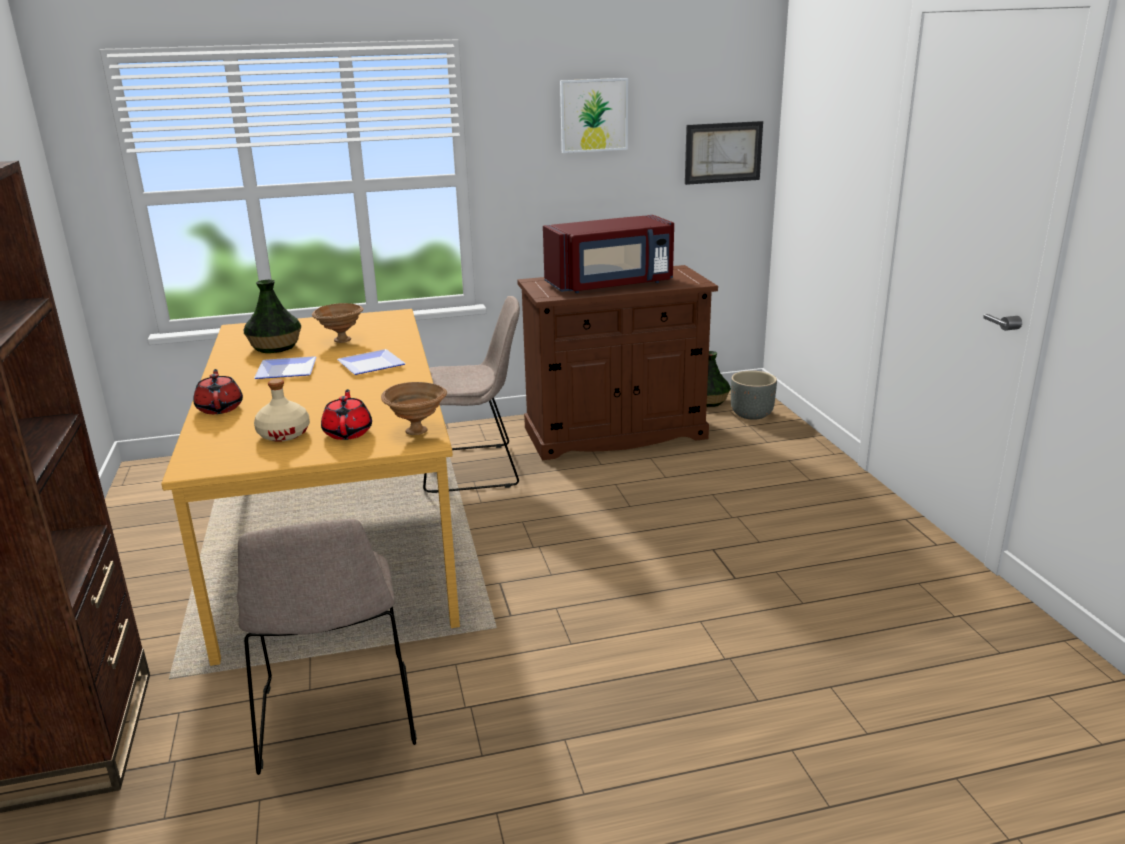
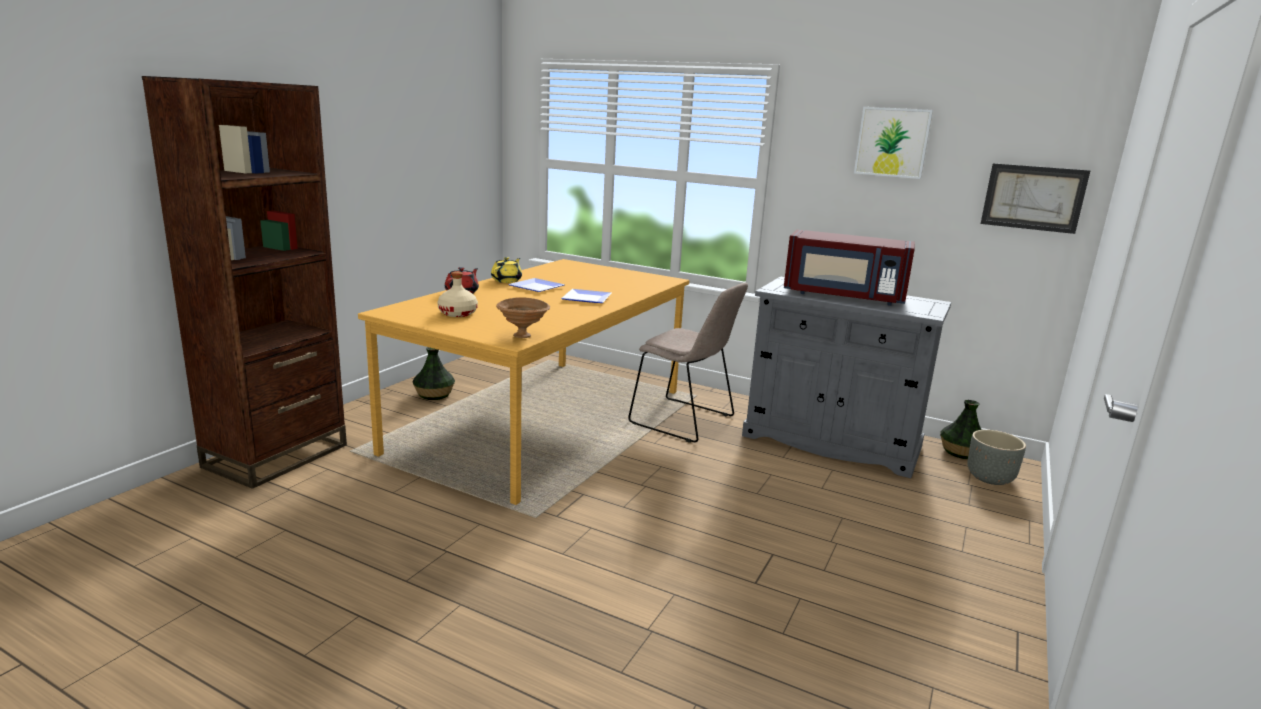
camera: 40 degrees right, 5 degrees down
(231, 374) = (507, 280): none -> yellow teapot
(274, 347) = (560, 275): vase -> vase (434, 395)
(337, 719) = (377, 515): beige chair -> none
(341, 340) = (603, 283): brown bowl -> none
(348, 432) = (488, 324): red teapot -> none
(615, 433) = (831, 442): brown cabinet -> grey cabinet

